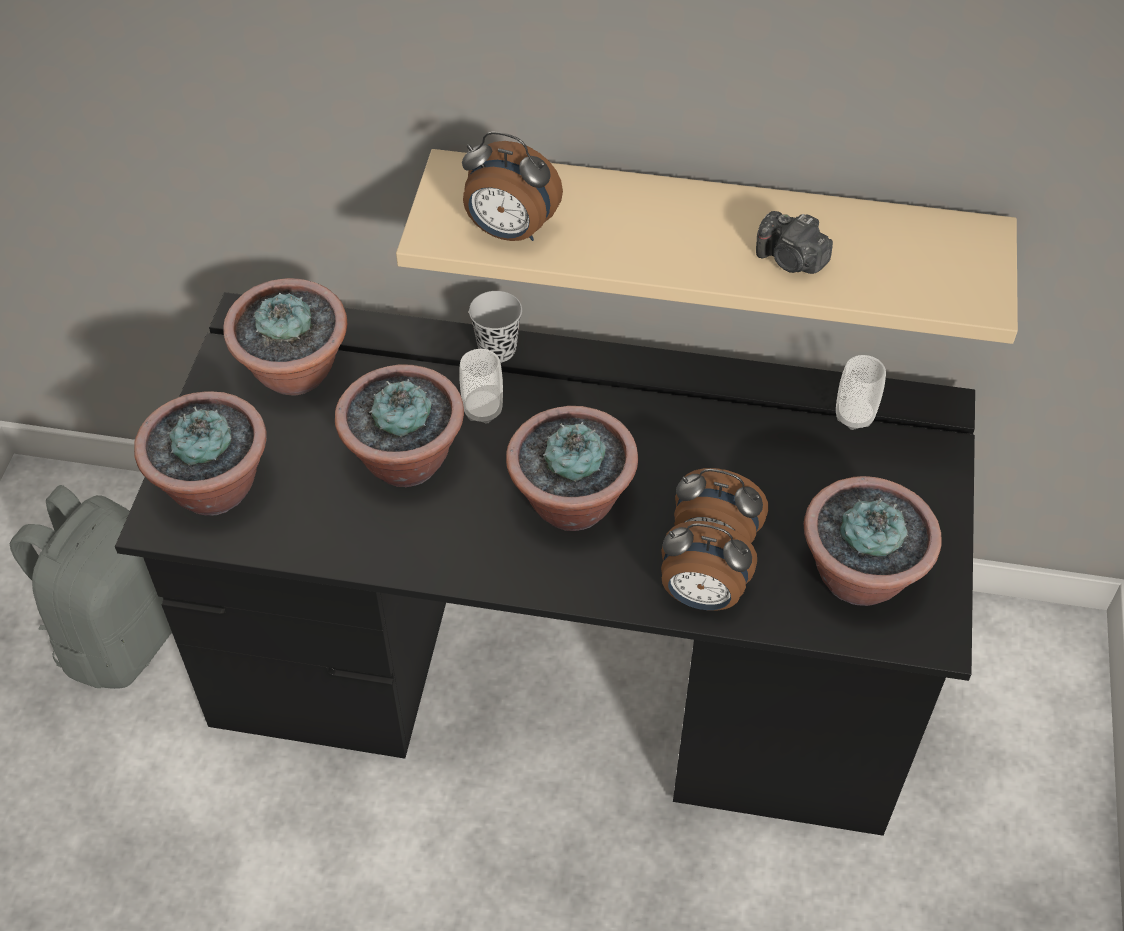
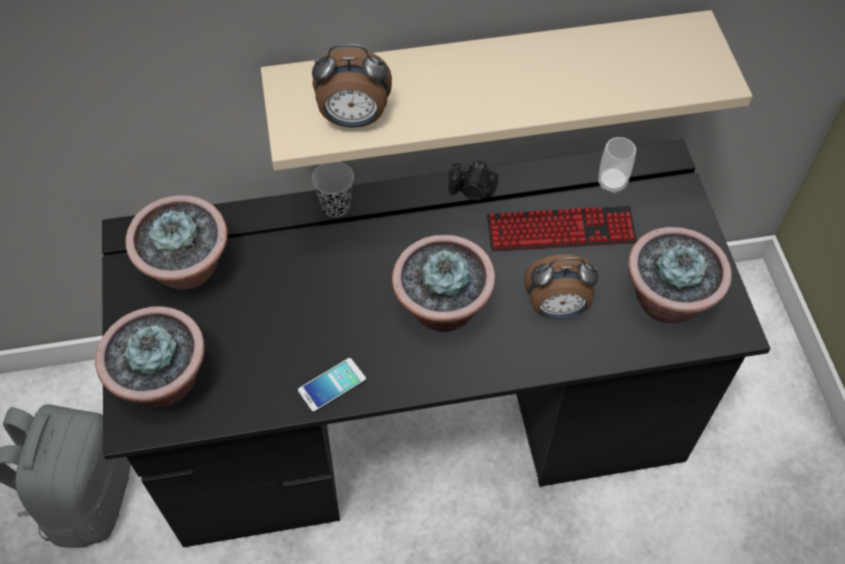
camera: 20 degrees left, 5 degrees up
(401, 549) = (332, 385): none -> phone
(405, 460) = (304, 314): potted plant -> none
(483, 410) = (345, 256): cup -> none
(701, 596) = (566, 351): alarm clock -> none
(761, 454) = (560, 230): none -> keyboard
(791, 260) = (572, 85): camera -> camera (472, 190)

